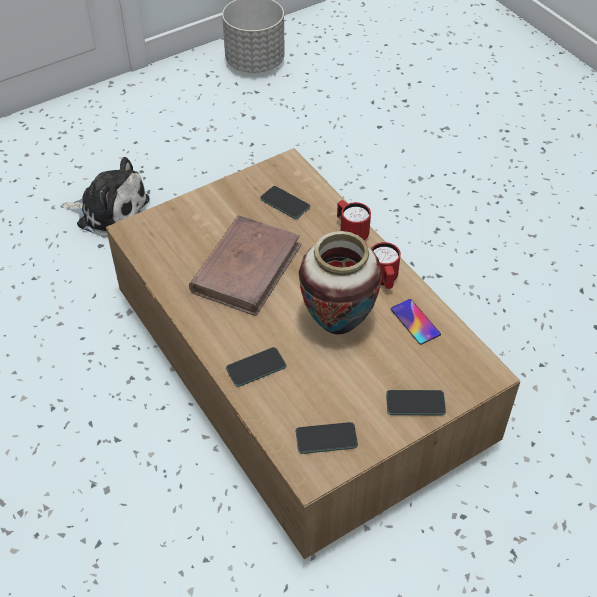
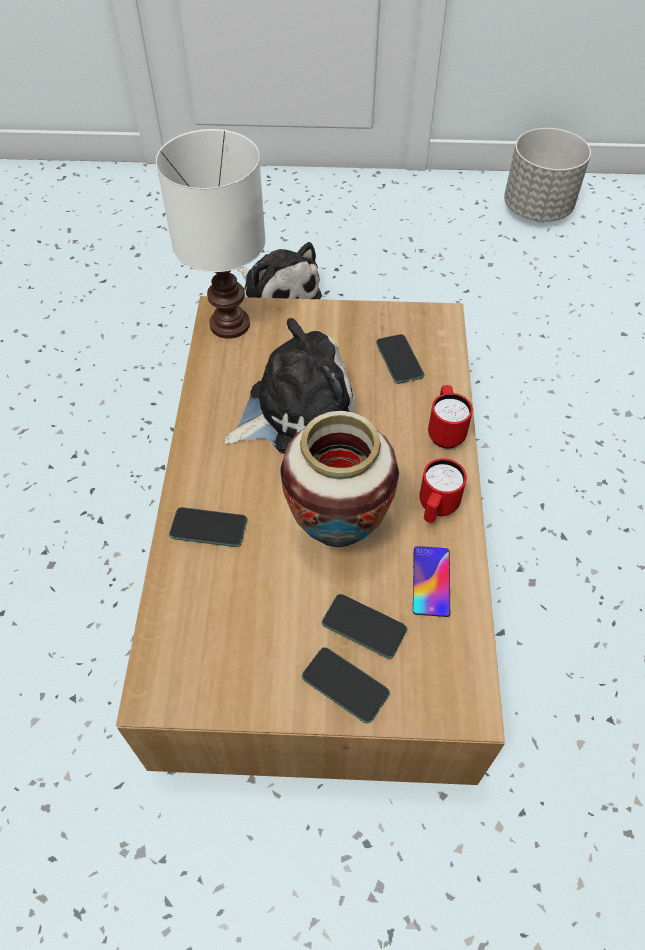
camera: 35 degrees right, 5 degrees up
(148, 235) = (231, 325): none -> white table lamp
(246, 268) = (296, 411): brown book -> plush toy
(326, 438) = (208, 660): phone -> phone (364, 626)

